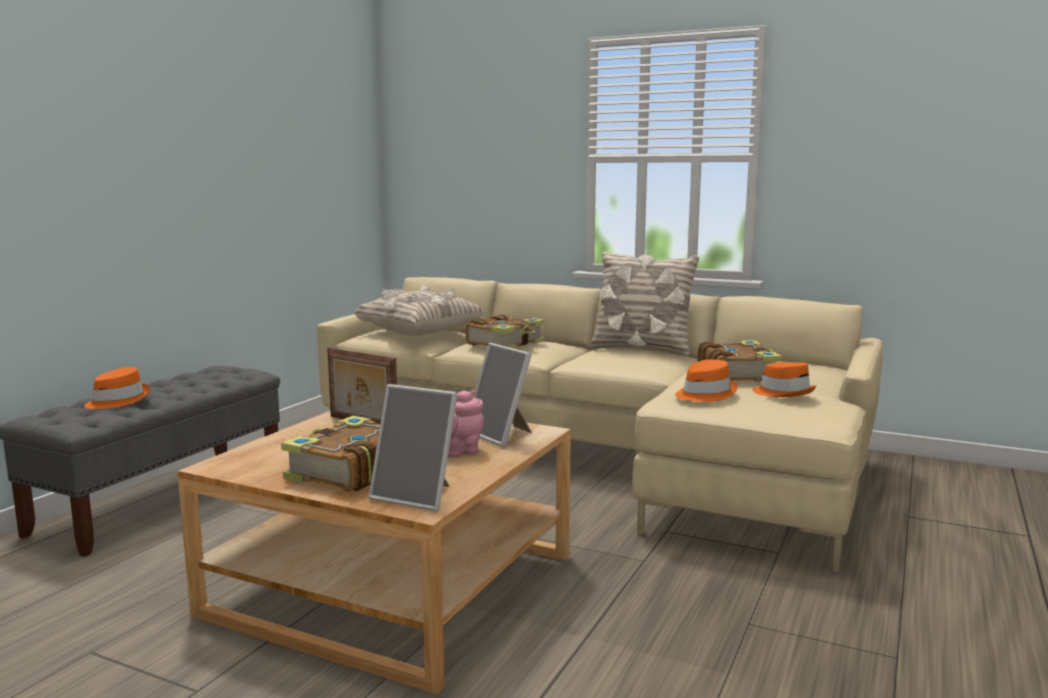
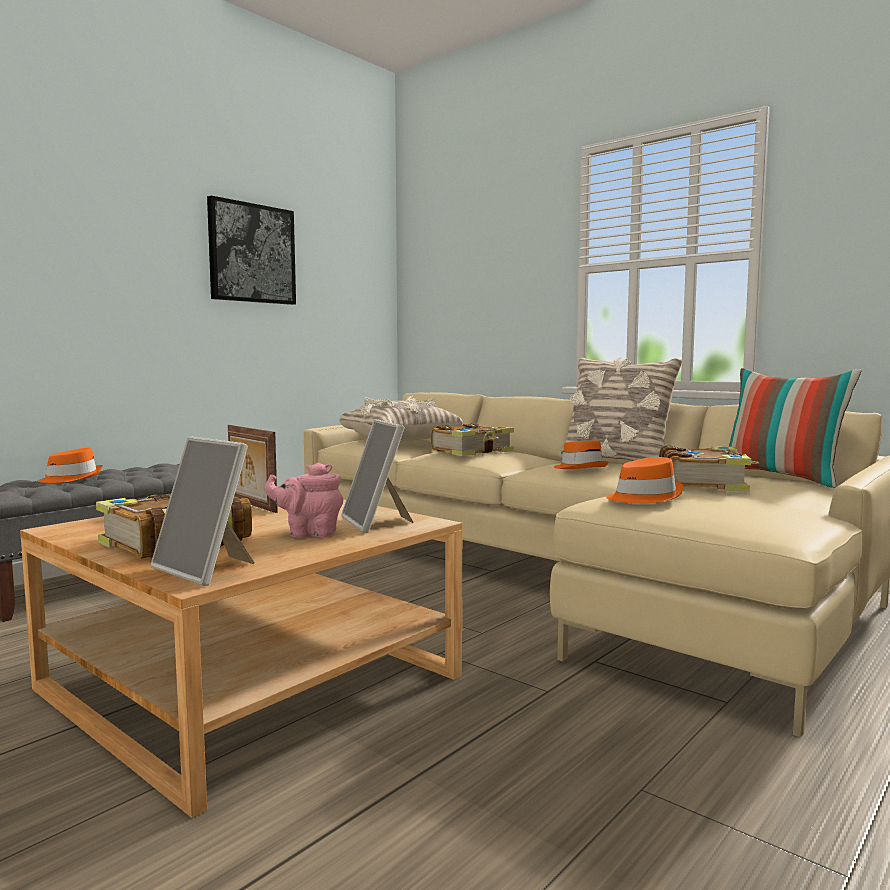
camera: 15 degrees right, 5 degrees down
(251, 138) = (251, 253): none -> picture
(783, 392) = (746, 501): orange hat -> orange hat (580, 468)
(787, 361) = (782, 478): none -> pillow

